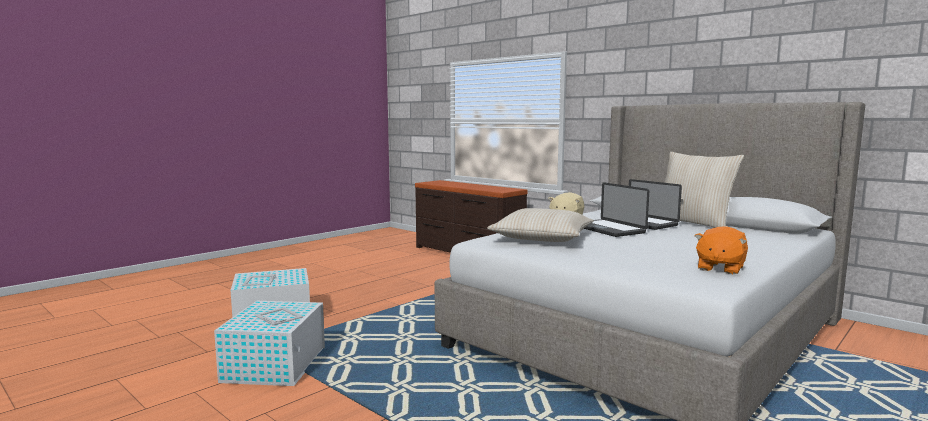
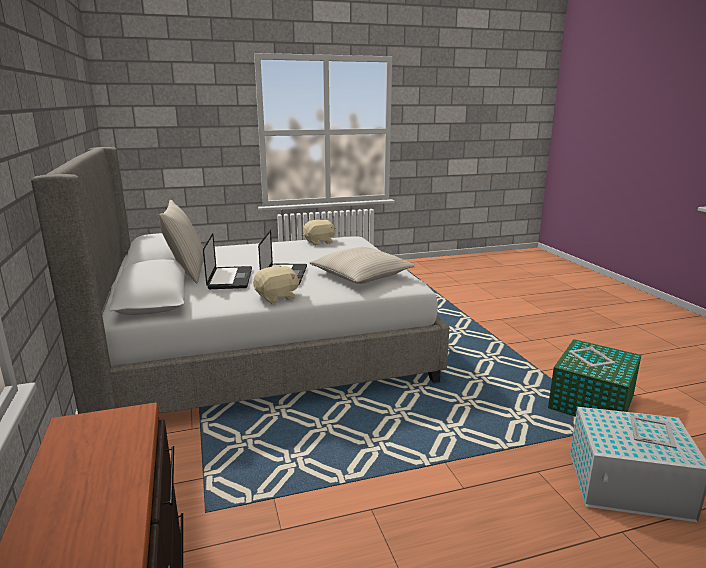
camera: 150 degrees left, 10 degrees up
(276, 364) = (591, 402): white storage box -> green storage box
(719, 268) = (319, 242): orange plush toy -> beige plush toy

